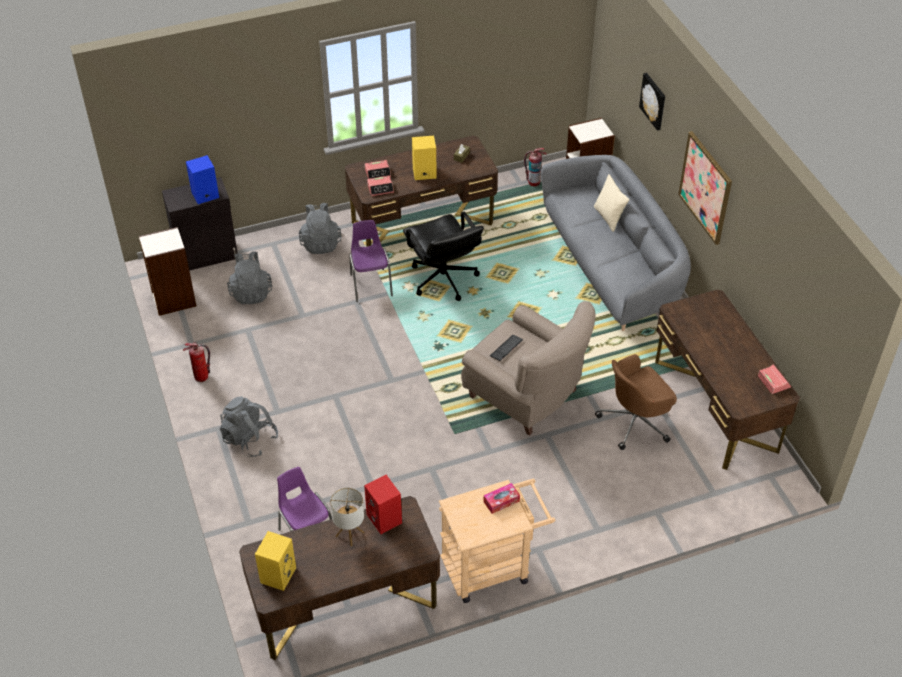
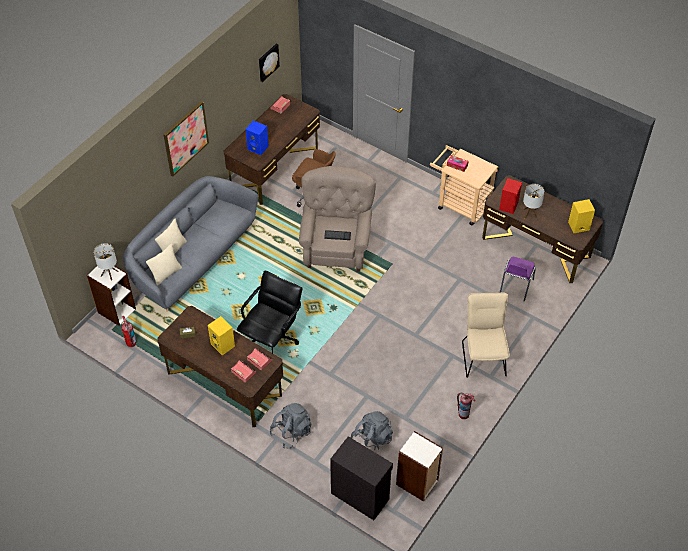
camera: 125 degrees left, 5 degrees up
(205, 195) = (358, 453): blue speaker -> blue speaker (258, 147)
(249, 439) = (483, 355): grey backpack -> beige chair
(370, 284) = (308, 376): purple chair -> none
(578, 201) = (166, 274): none -> beige pillow
(590, 132) = (109, 273): none -> table lamp
(654, 101) = (126, 179): picture -> picture (268, 62)

